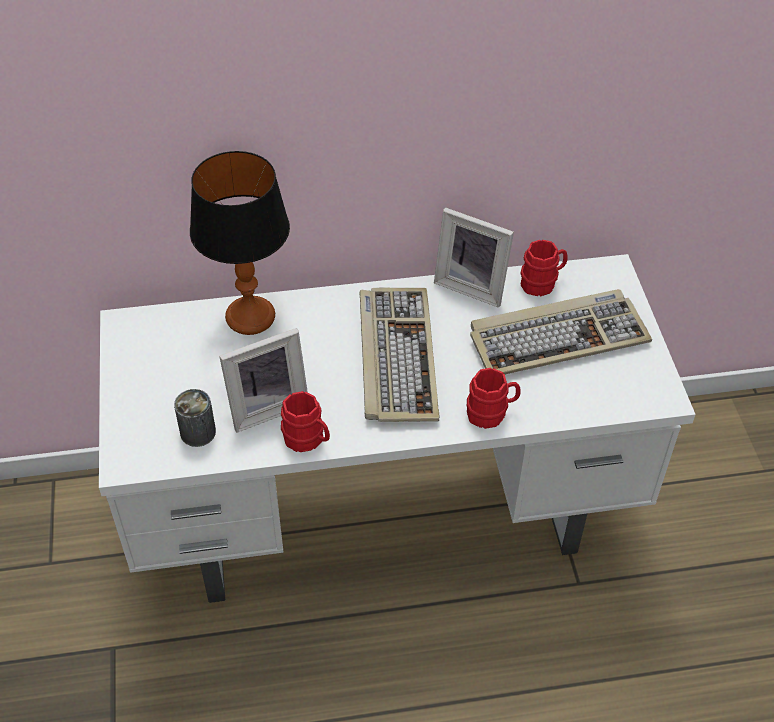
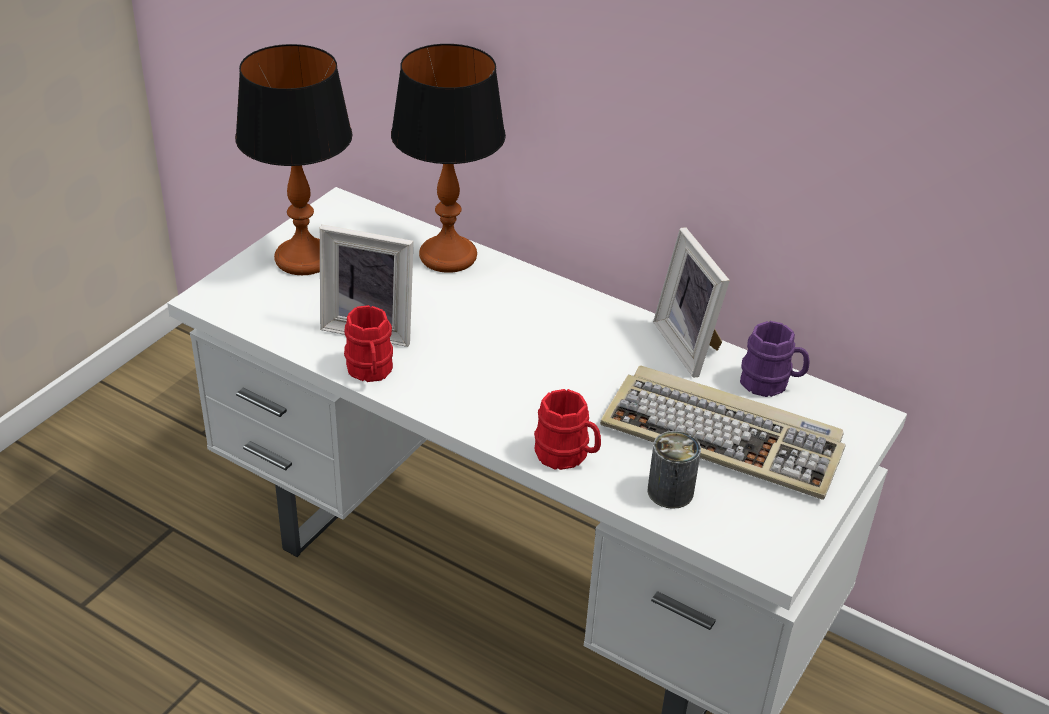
camera: 40 degrees right, 10 degrees down
(153, 384) = (304, 258): none -> table lamp
(198, 432) = (291, 311): can -> can (670, 491)
(396, 356) = (536, 357): keyboard -> none
(542, 282) = (771, 384): red mug -> purple mug

